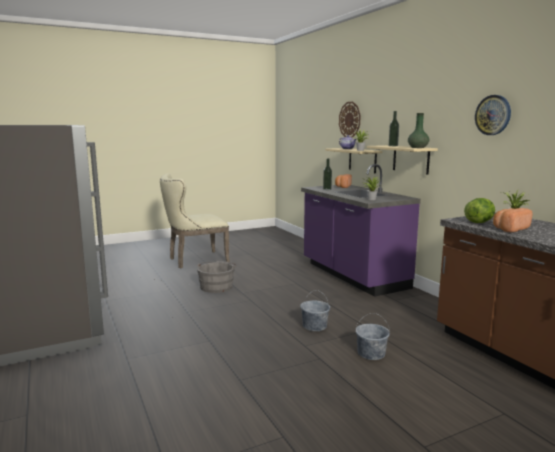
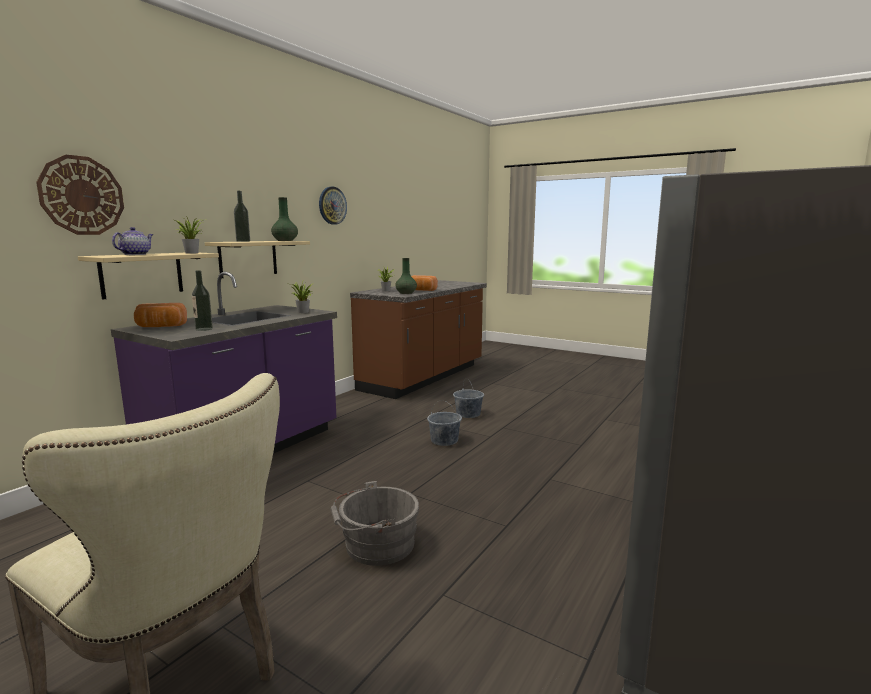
camera: 120 degrees left, 0 degrees up
(479, 222) = (406, 293): lettuce -> green vase

